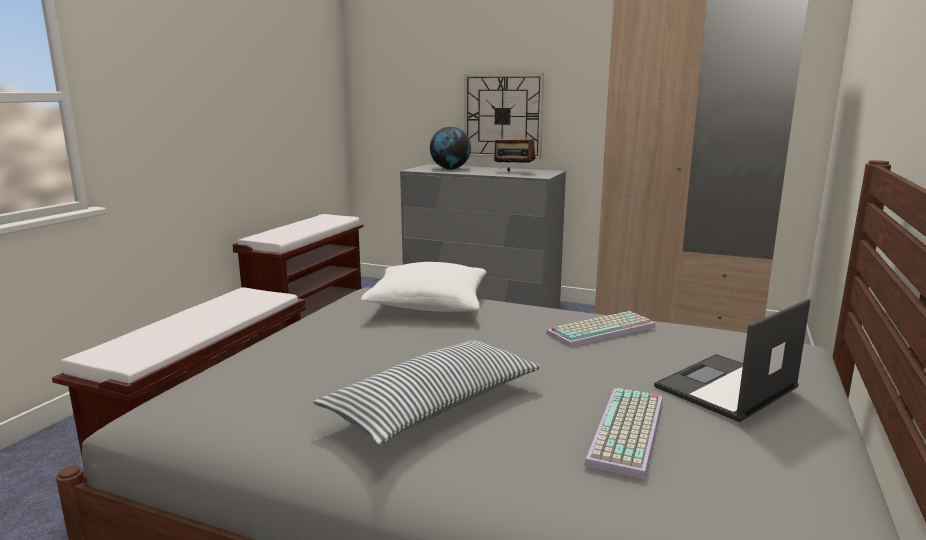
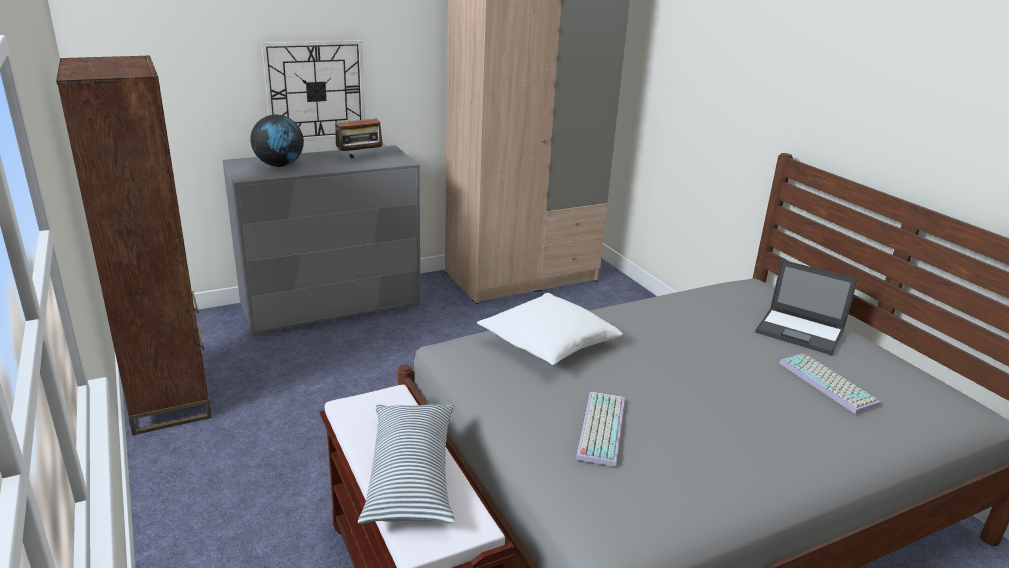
camera: 50 degrees left, 10 degrees up
(309, 314) = (169, 398): brown bench -> brown bookcase
(433, 406) = (742, 423): pillow -> pillow (411, 474)
(601, 329) = (681, 316): keyboard -> keyboard (599, 427)
(725, 388) = (800, 332): laptop -> laptop turned 60 degrees counterclockwise

